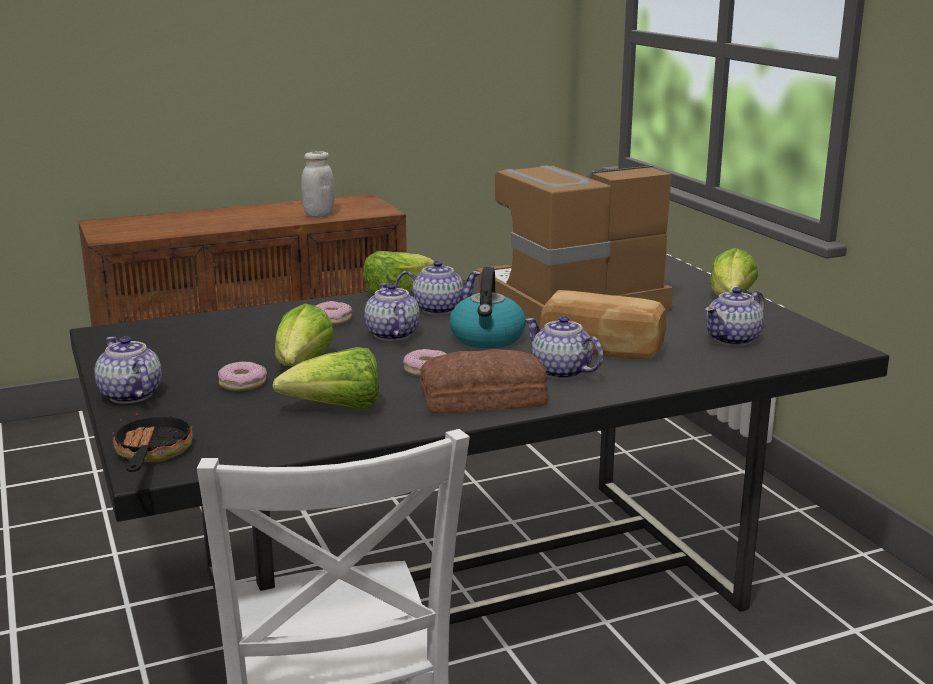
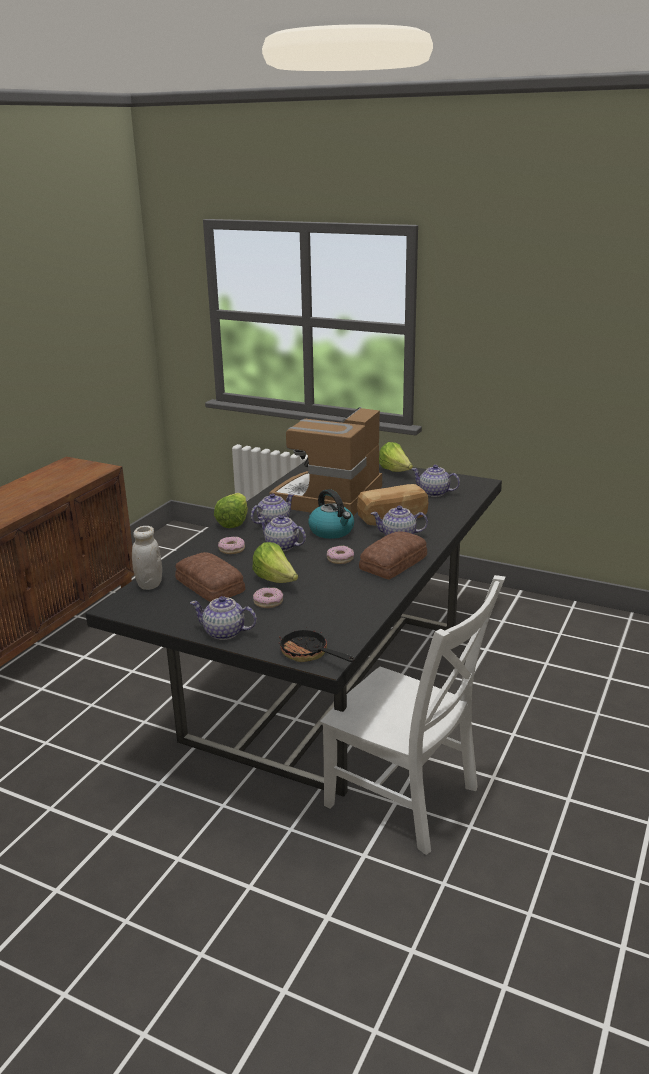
camera: 40 degrees left, 5 degrees up
(224, 346) = (209, 586): none -> bread
(319, 215) = (66, 482): white jar -> white jar (149, 584)
(337, 408) = (342, 595): lettuce -> none
(733, 339) = (434, 493): teapot -> teapot turned 105 degrees clockwise

